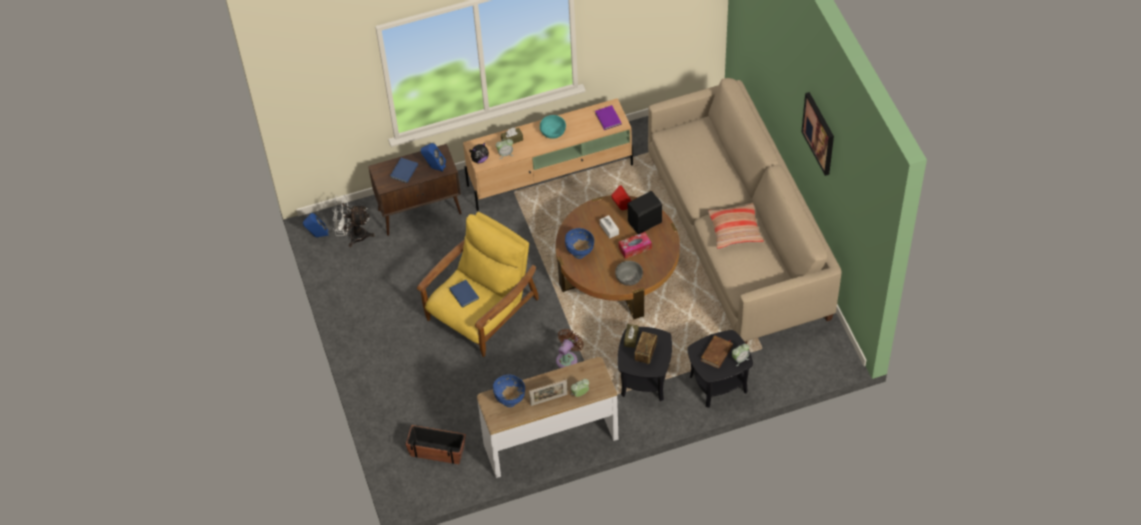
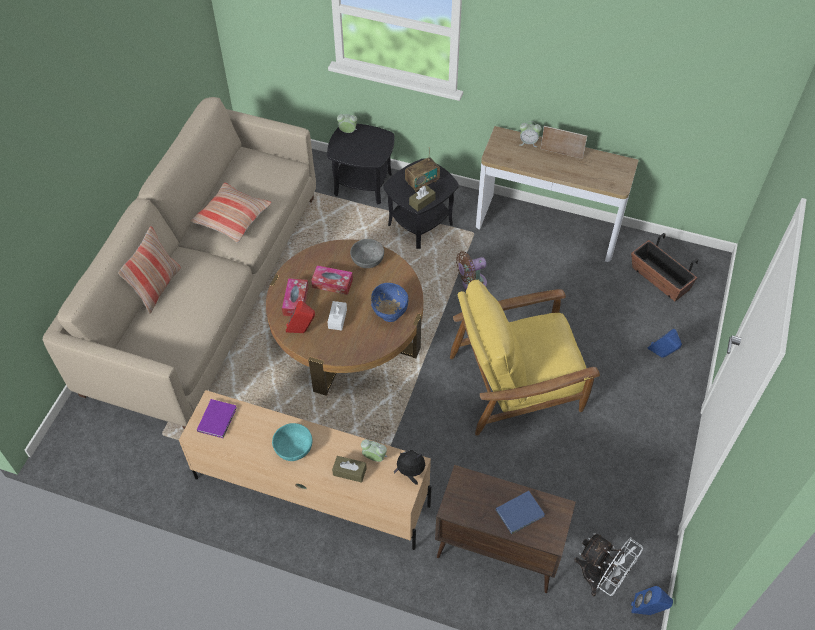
camera: 145 degrees left, 0 degrees up
(434, 167) = (478, 490): blue speaker -> blue speaker (661, 355)
(464, 295) = (545, 352): blue book -> none
(510, 400) = (598, 173): blue bowl -> none
(645, 223) = (296, 301): black speaker -> tissue box
(717, 353) = (361, 147): brown book -> none
(728, 162) = (157, 288): none -> pillow
(819, 133) = (117, 62): picture -> none

